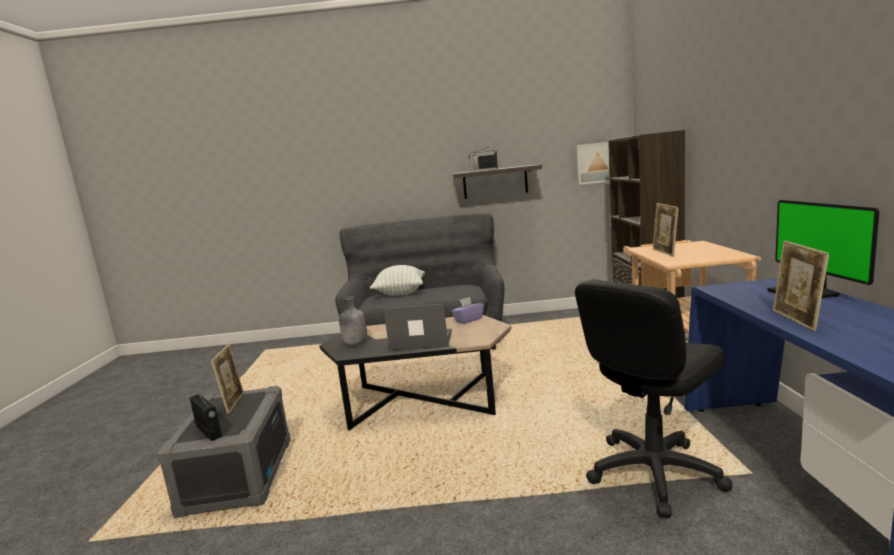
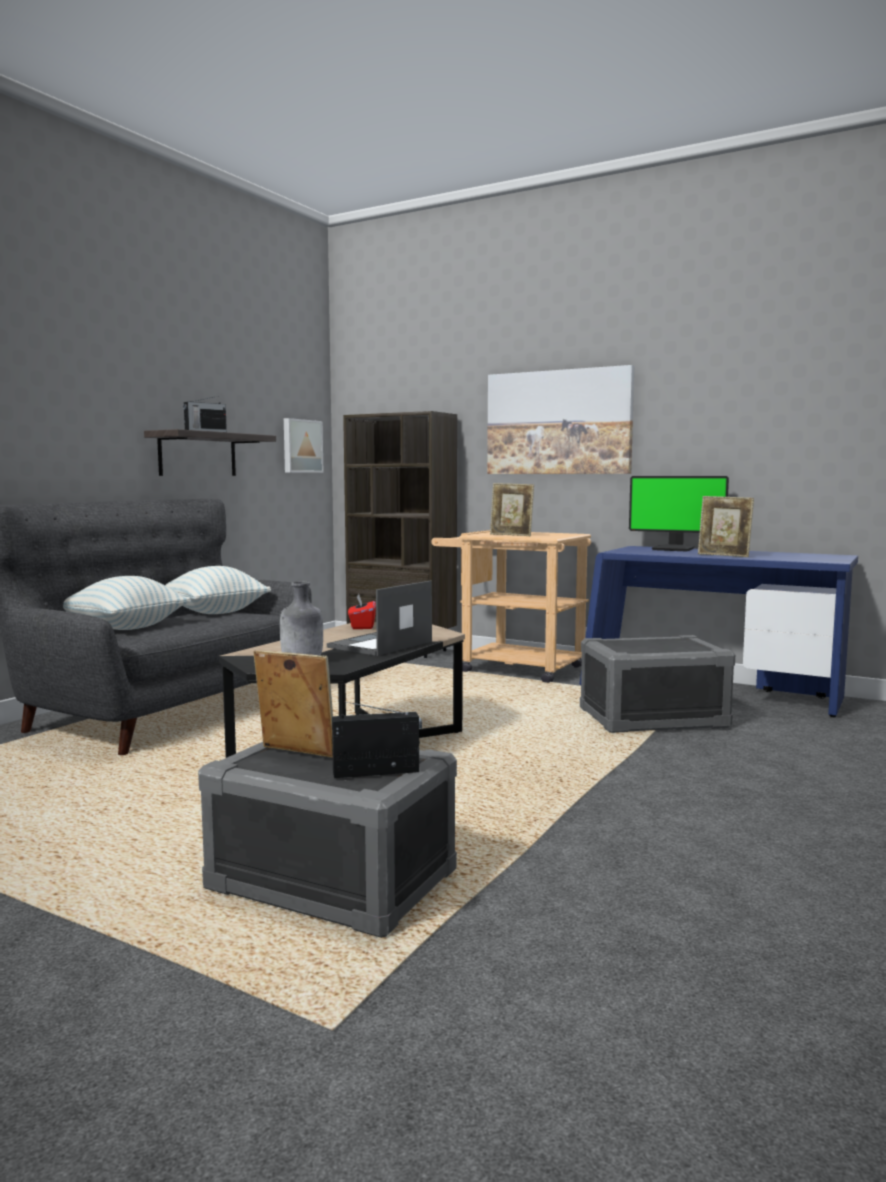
camera: 60 degrees left, 5 degrees down
(463, 287) = (214, 612): none -> pillow
(468, 320) = (362, 626): purple tissue box -> red tissue box
(653, 473) = (652, 719): black office chair -> grey storage box
(746, 135) = (558, 422): none -> picture

